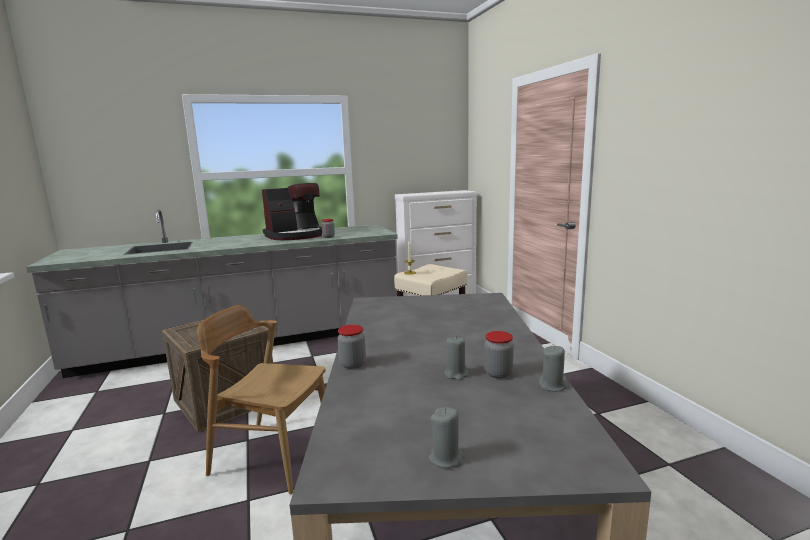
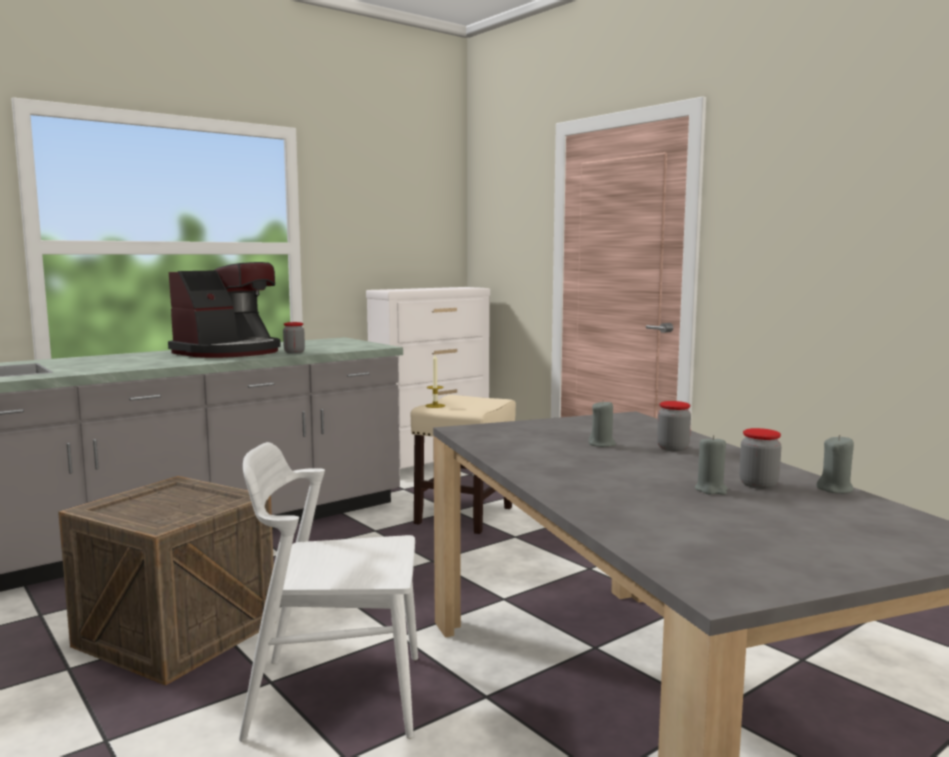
camera: 20 degrees left, 5 degrees down
(272, 456) = (335, 696): brown chair -> white chair
(352, 364) = (561, 493): jar -> jar (672, 448)
(446, 458) = (821, 559): grey candle -> grey candle (602, 444)

